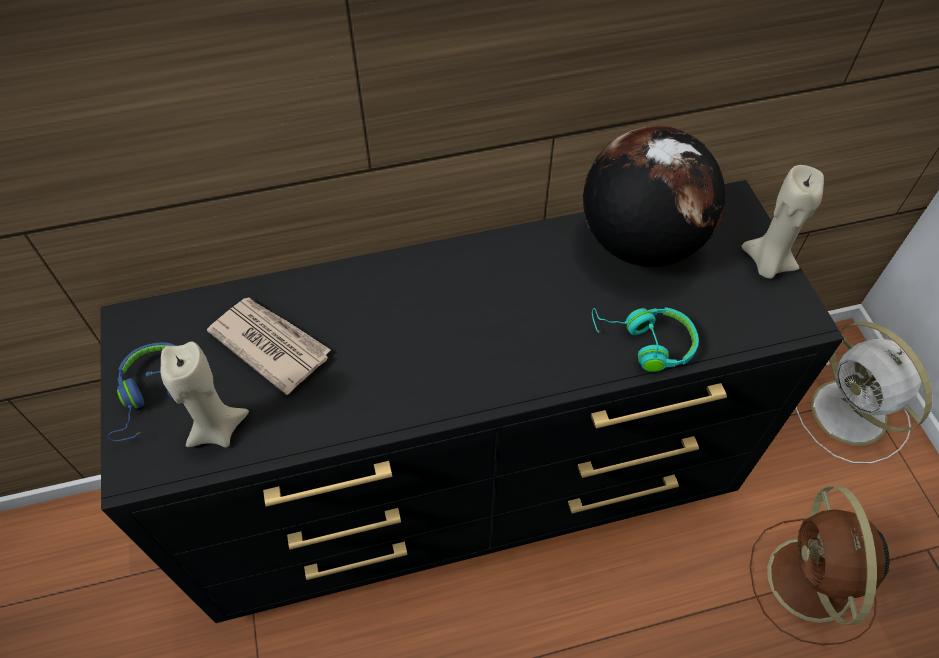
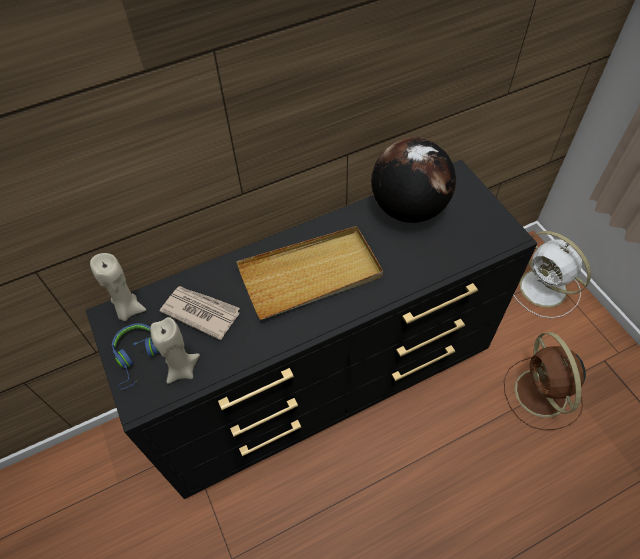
camera: 10 degrees left, 0 degrees up
(457, 319) = (311, 275): none -> beige tray
(645, 343) = (425, 268): turquoise headphones -> none
(767, 263) = (485, 207): beige candle -> beige candle (128, 309)

